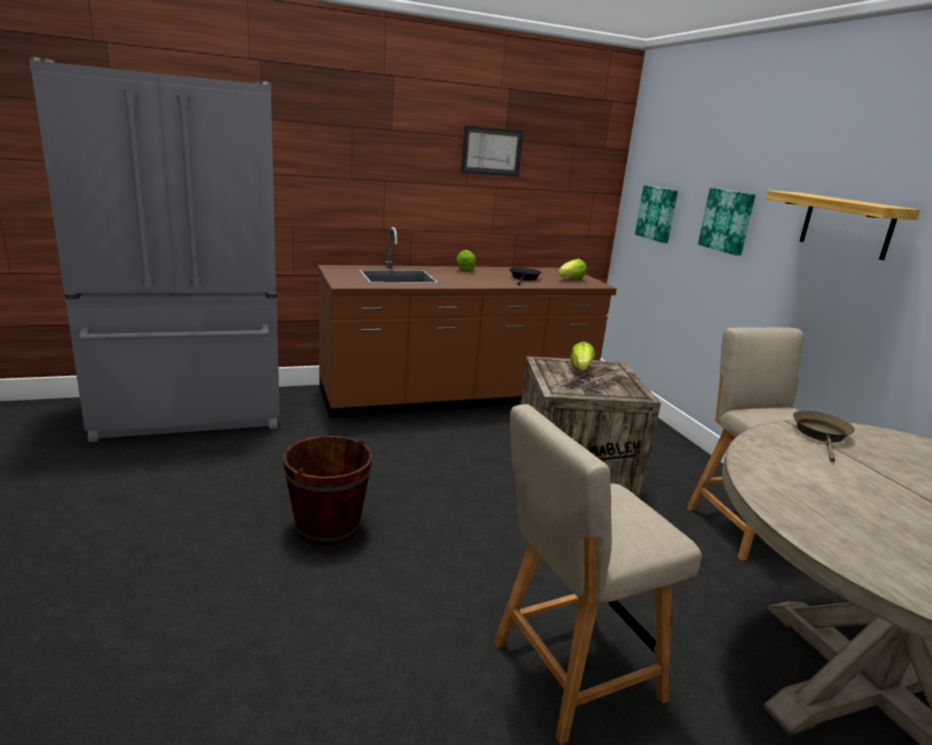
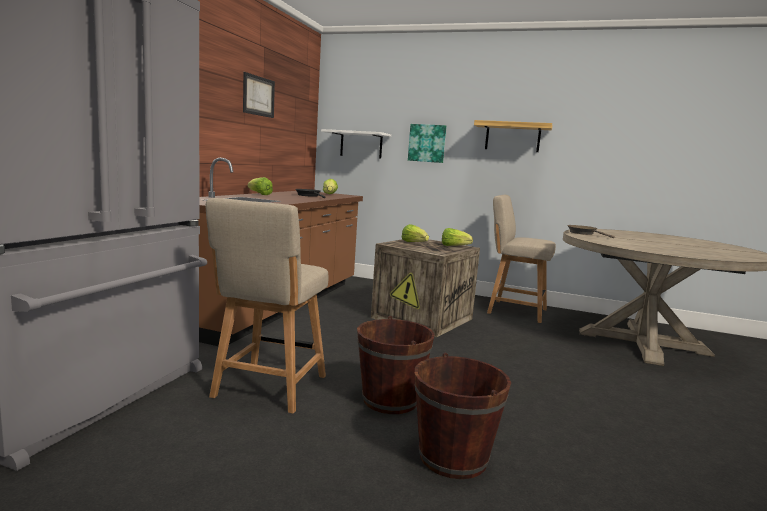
camera: 50 degrees left, 10 degrees down
(249, 597) = (453, 457): none -> brown bucket
(569, 673) = (602, 389): beige chair -> beige chair (268, 388)
(622, 389) = (454, 246): none -> lettuce
(657, 213) = (361, 145): picture -> white shelf

